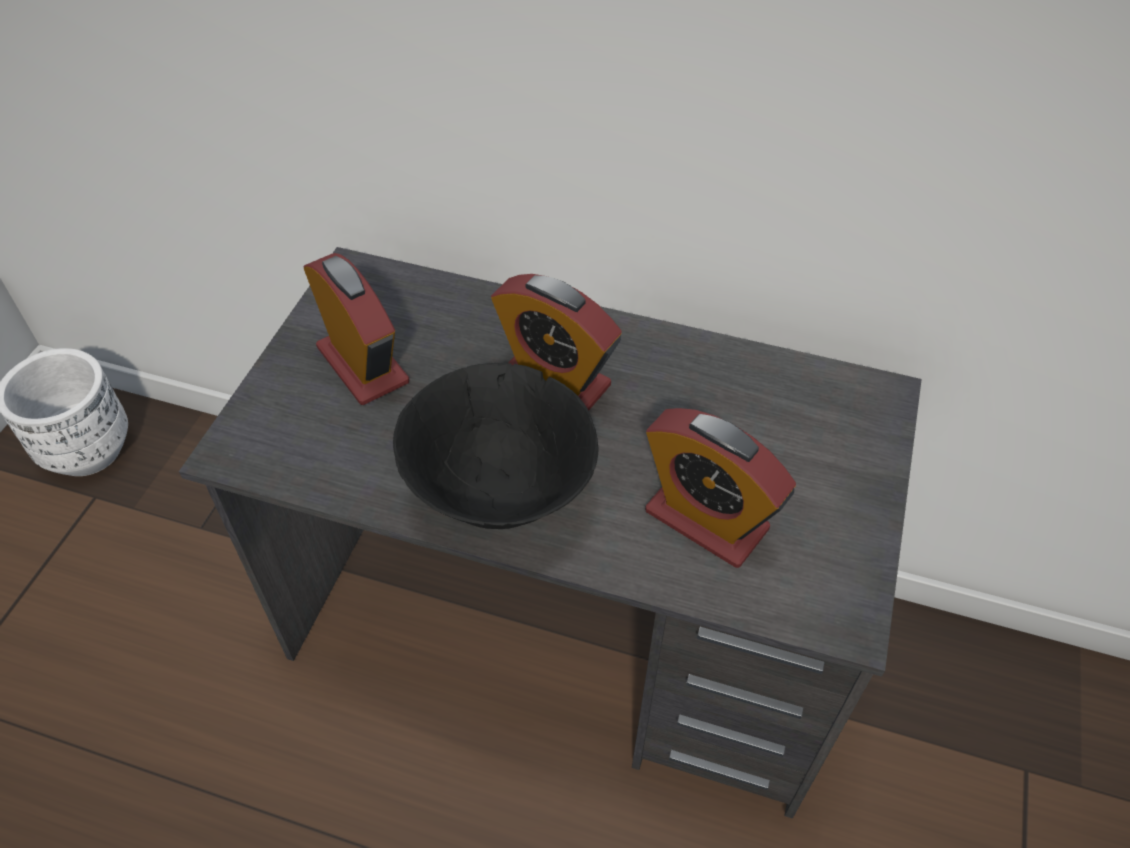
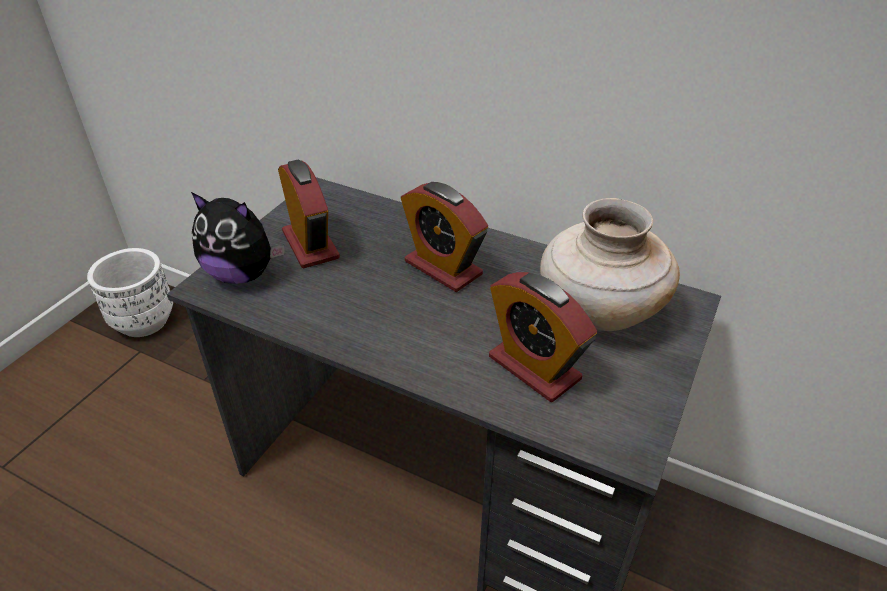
camera: 10 degrees right, 10 degrees down
(278, 426) = (242, 274): none -> plush toy
(499, 494) = (383, 333): black bowl -> none
(772, 424) = (598, 312): none -> beige vase

